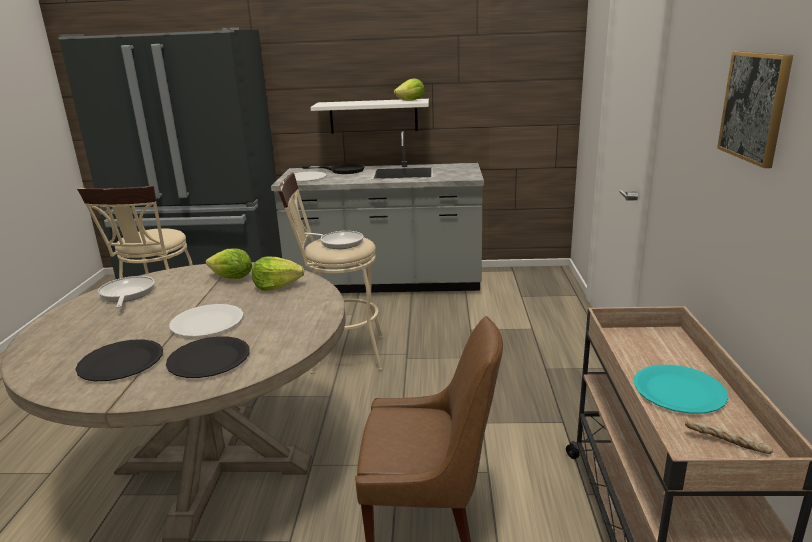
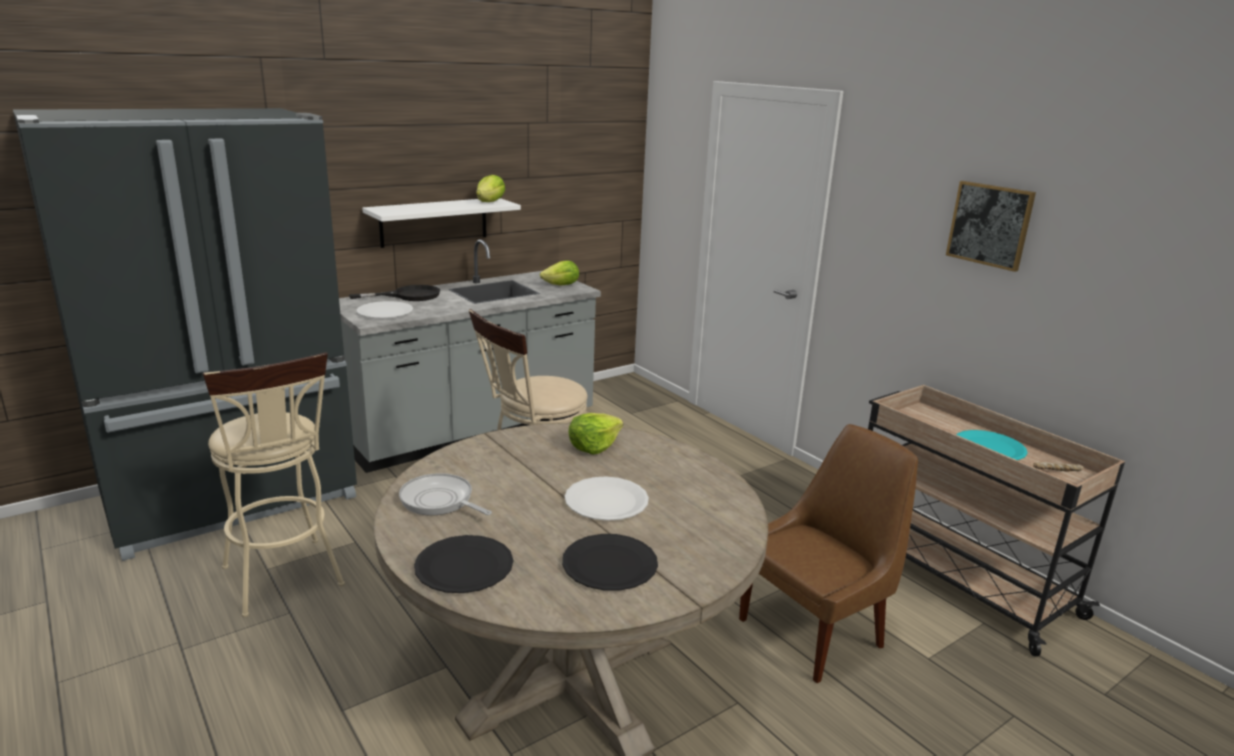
camera: 40 degrees left, 0 degrees up
(209, 359) = (687, 531): black plate -> black plate (464, 566)
(232, 278) = (527, 451): lettuce -> lettuce (561, 285)
(339, 242) = (545, 386): frying pan -> none

